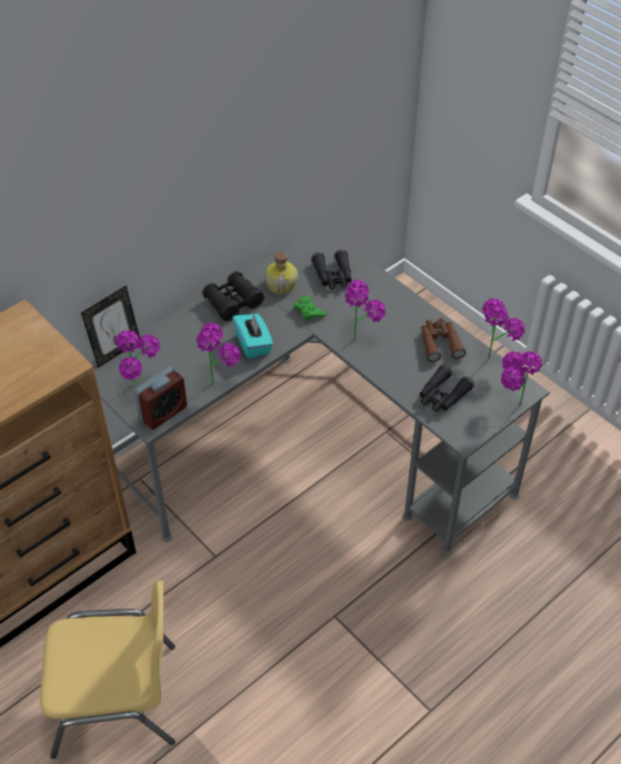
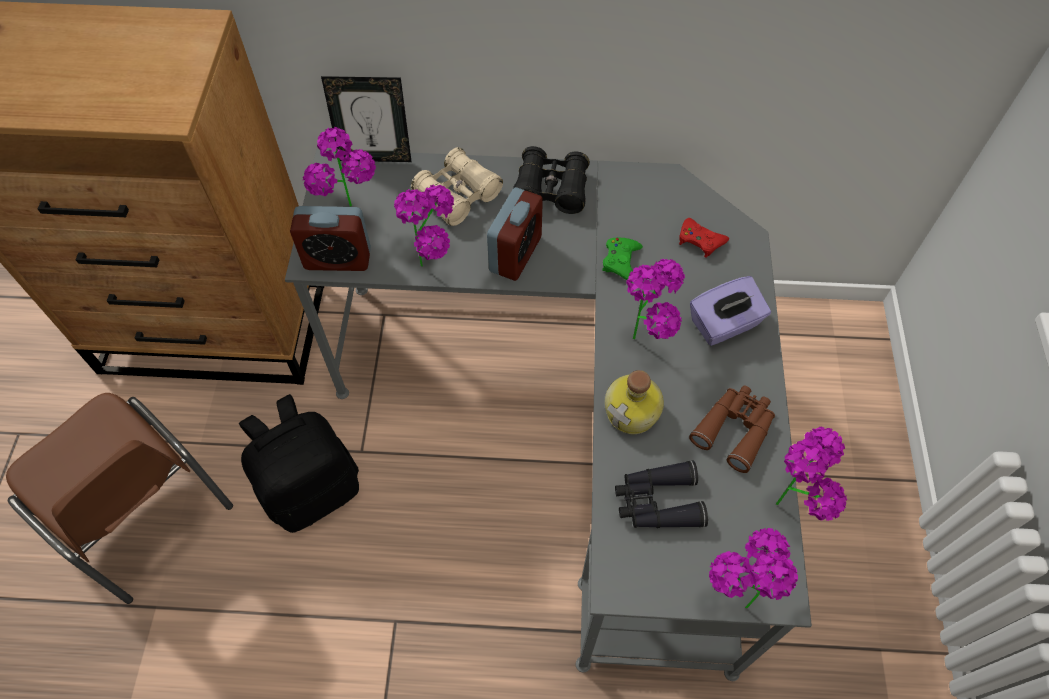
camera: 45 degrees right, 10 degrees up
(118, 698) = (139, 511): yellow chair -> brown chair
(188, 339) = (458, 195): none -> beige binoculars
(211, 597) = (313, 489): none -> black backpack
(253, 344) = (515, 254): turquoise tissue box -> alarm clock
(282, 284) = (629, 207): bottle -> bottle (633, 412)
(333, 276) = (700, 240): black binoculars -> red game controller
(386, 304) = (724, 324): none -> purple tissue box

